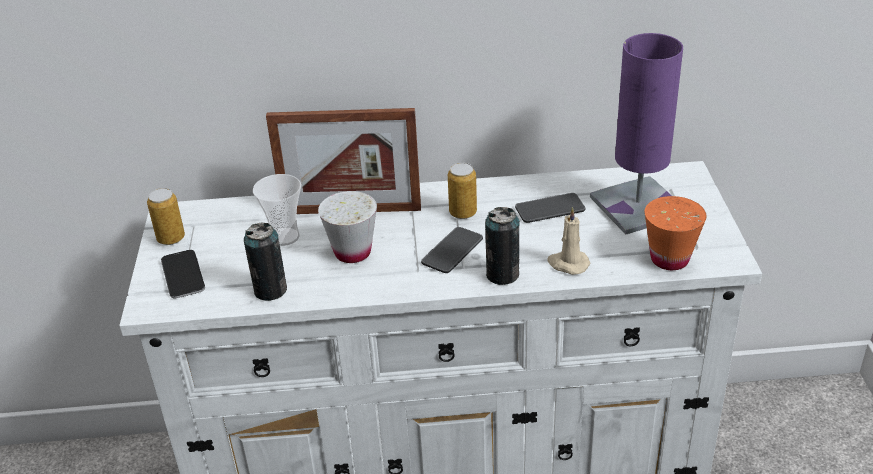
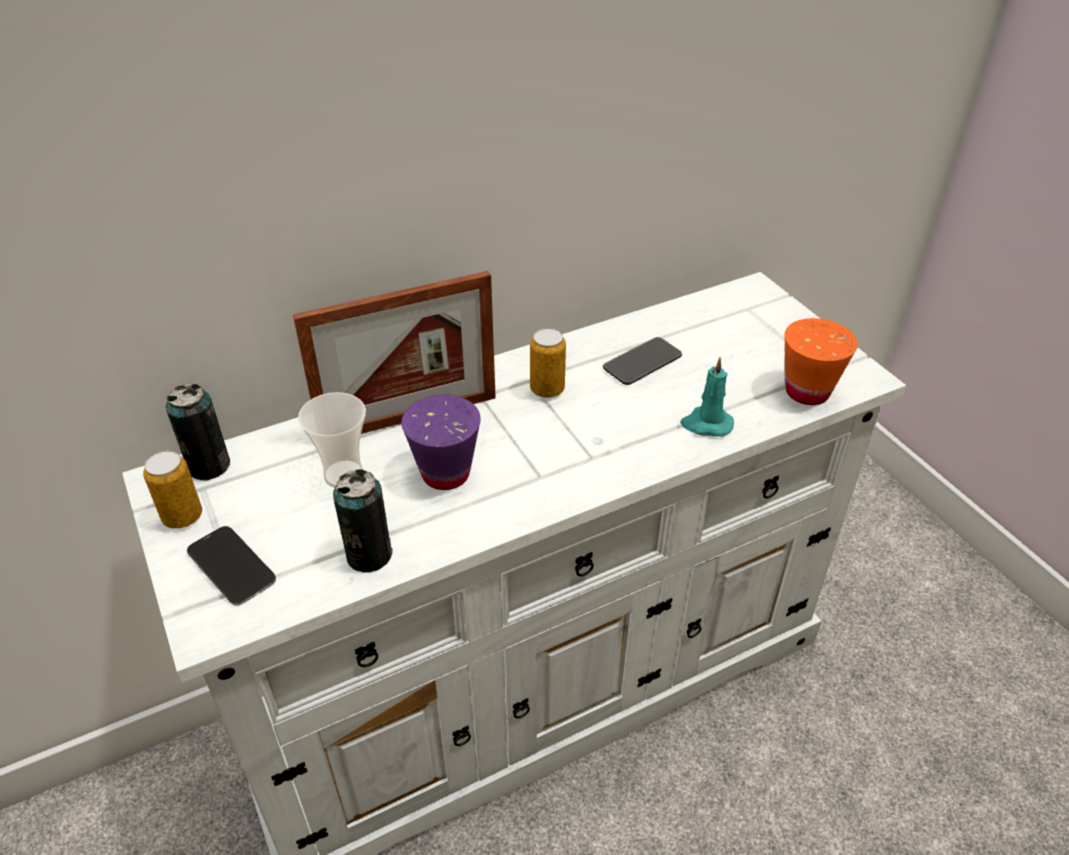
camera: 25 degrees left, 5 degrees up
(352, 252) = (445, 474): white cup -> purple cup
(452, 251) = (566, 441): phone -> none
(502, 274) = (643, 456): can -> can (209, 466)
(567, 264) = (706, 424): beige candle -> turquoise candle
(638, 206) = (732, 337): purple table lamp -> none

